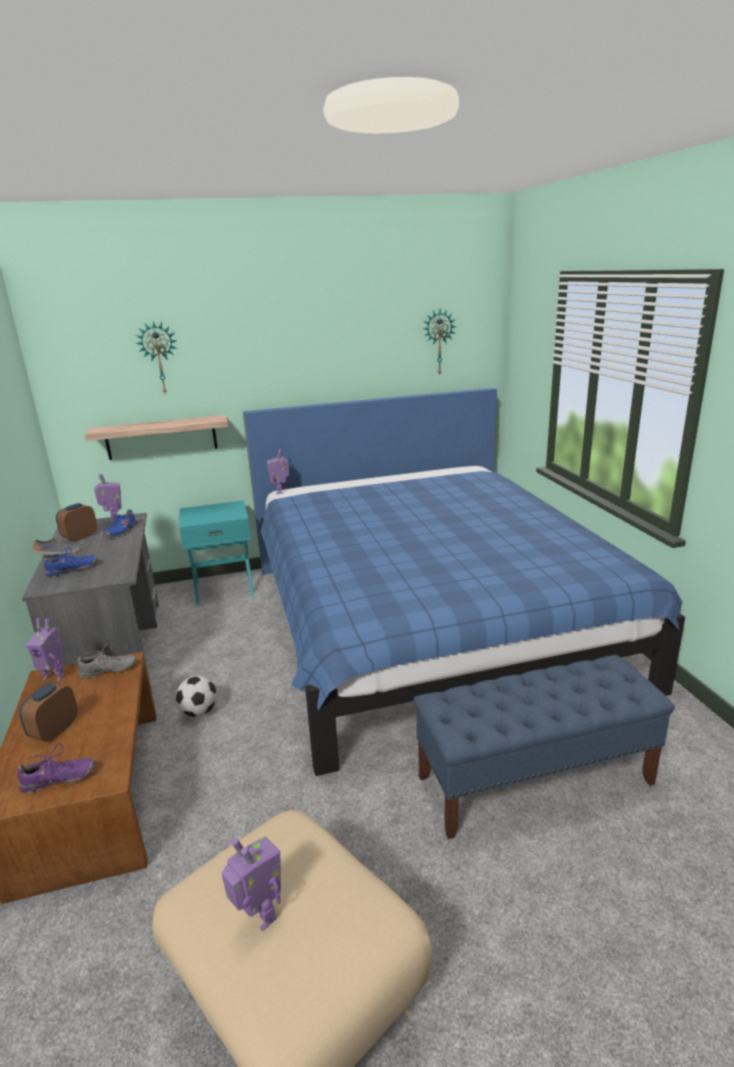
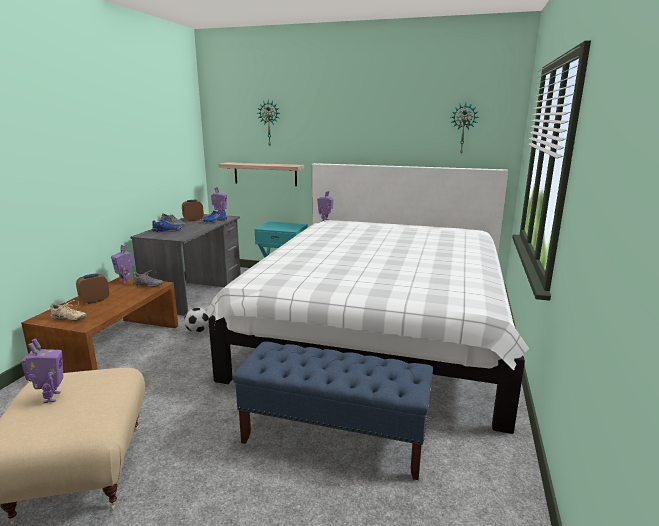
camera: 30 degrees right, 5 degrees down
(59, 780) = (69, 319): purple shoe -> beige shoe
(426, 622) = (379, 329): blue bed -> white bed

